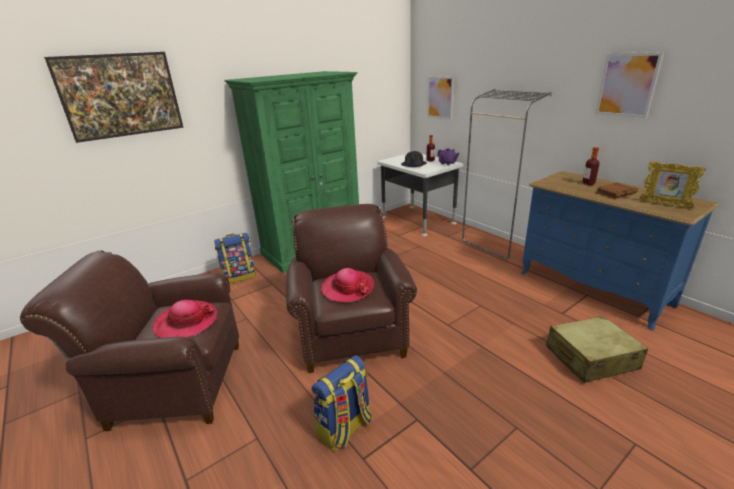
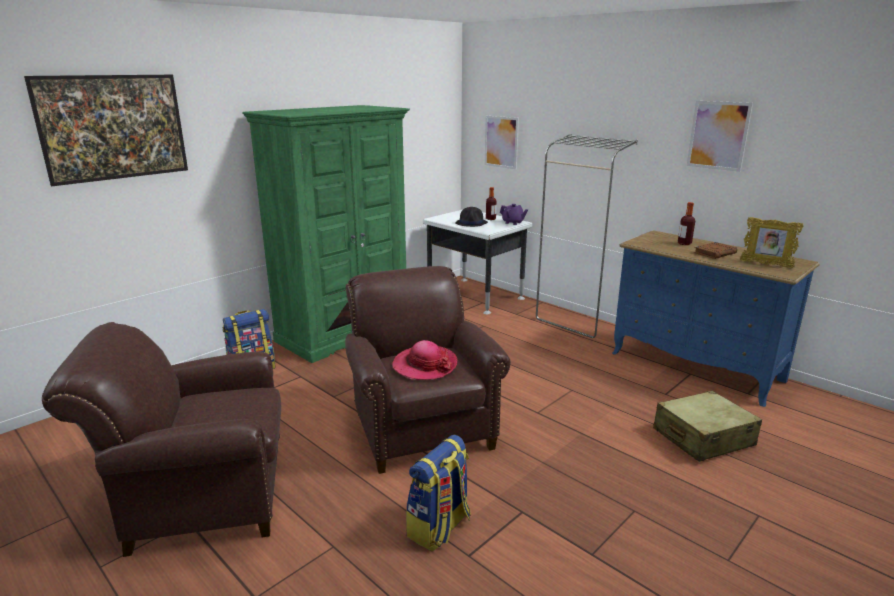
camera: 10 degrees left, 5 degrees down
(186, 322) = (232, 409): hat -> none

